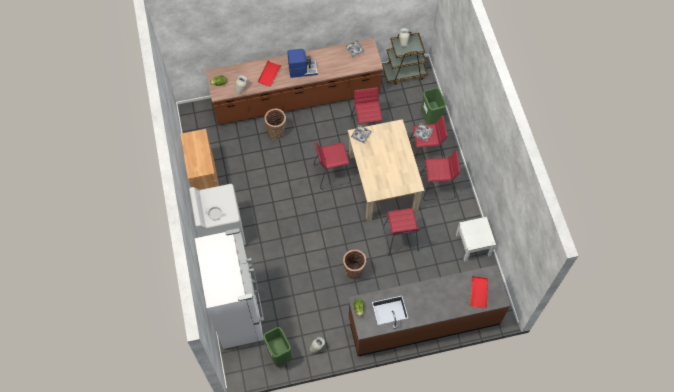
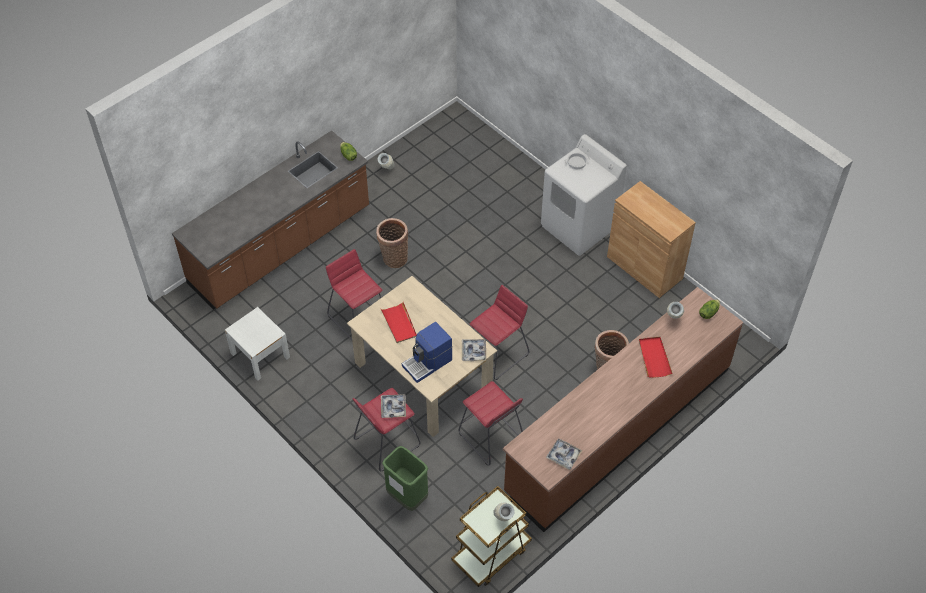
camera: 150 degrees right, 10 degrees down
(240, 313) = (494, 163): white fridge -> none
(279, 354) = (423, 148): green trash can -> none
(302, 69) = (615, 387): coffee machine -> coffee machine (428, 363)
(437, 186) = (345, 405): red stool -> none
(478, 292) = (216, 229): red tray -> red tray (399, 324)

